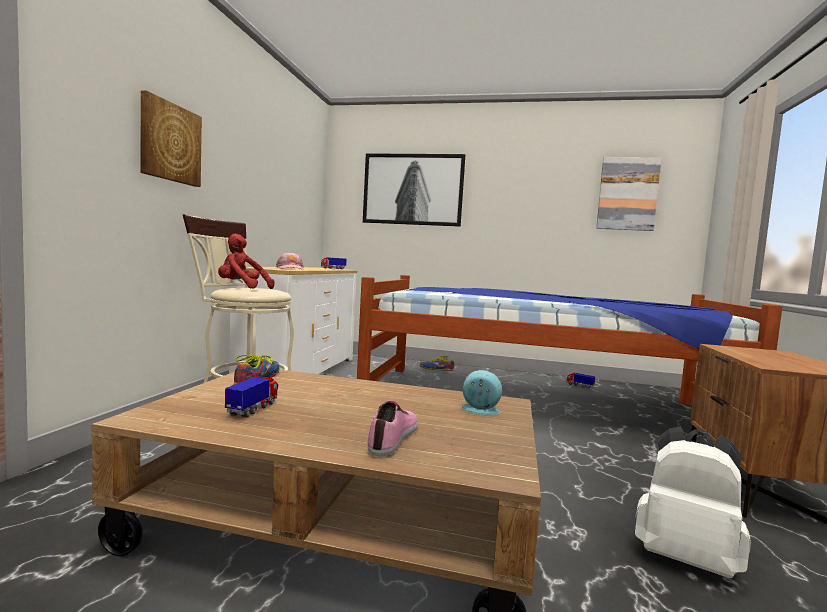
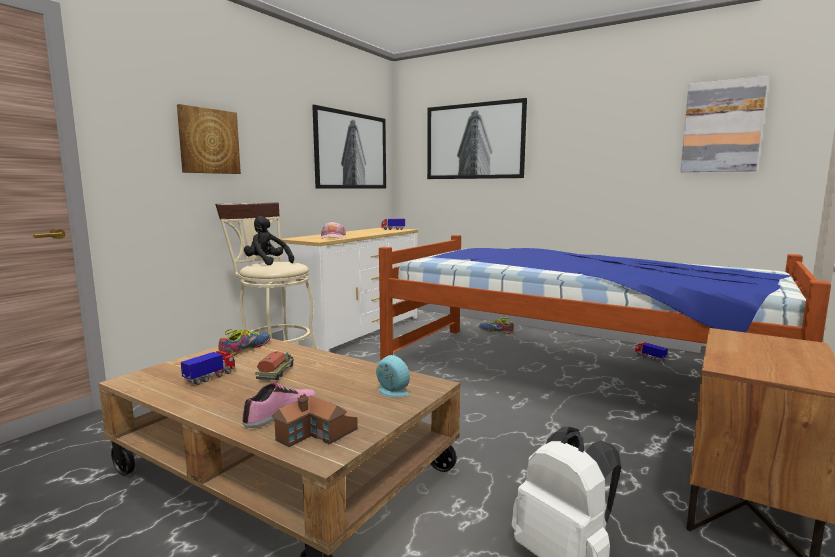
camera: 20 degrees right, 5 degrees up
(242, 288) = (267, 263): red plush toy -> black plush toy
(294, 185) = (352, 151): none -> picture
(330, 400) = (276, 373): none -> toy truck
(465, 455) = (317, 434): none -> toy house

